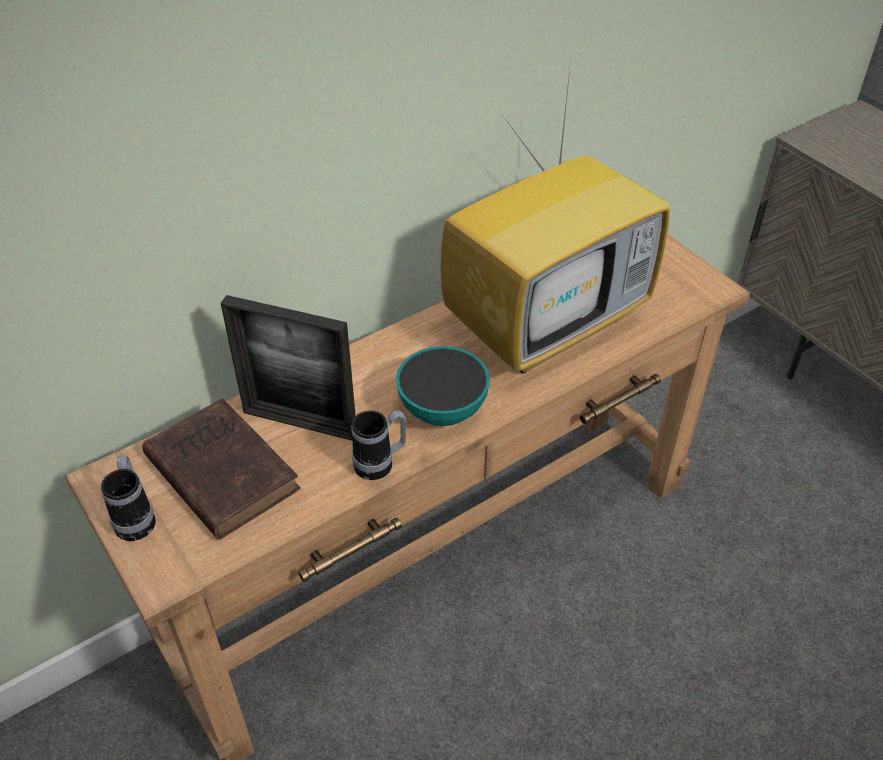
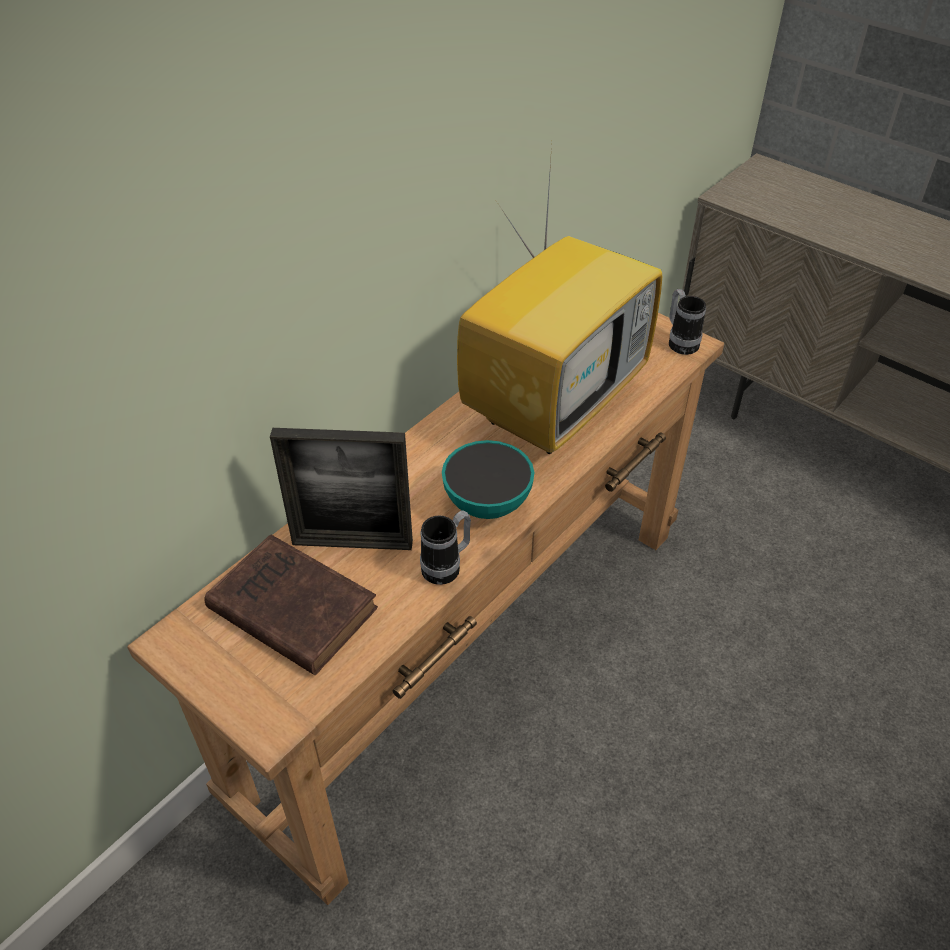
camera: 15 degrees left, 0 degrees up
(136, 518) = (220, 672): mug -> mug (680, 342)

